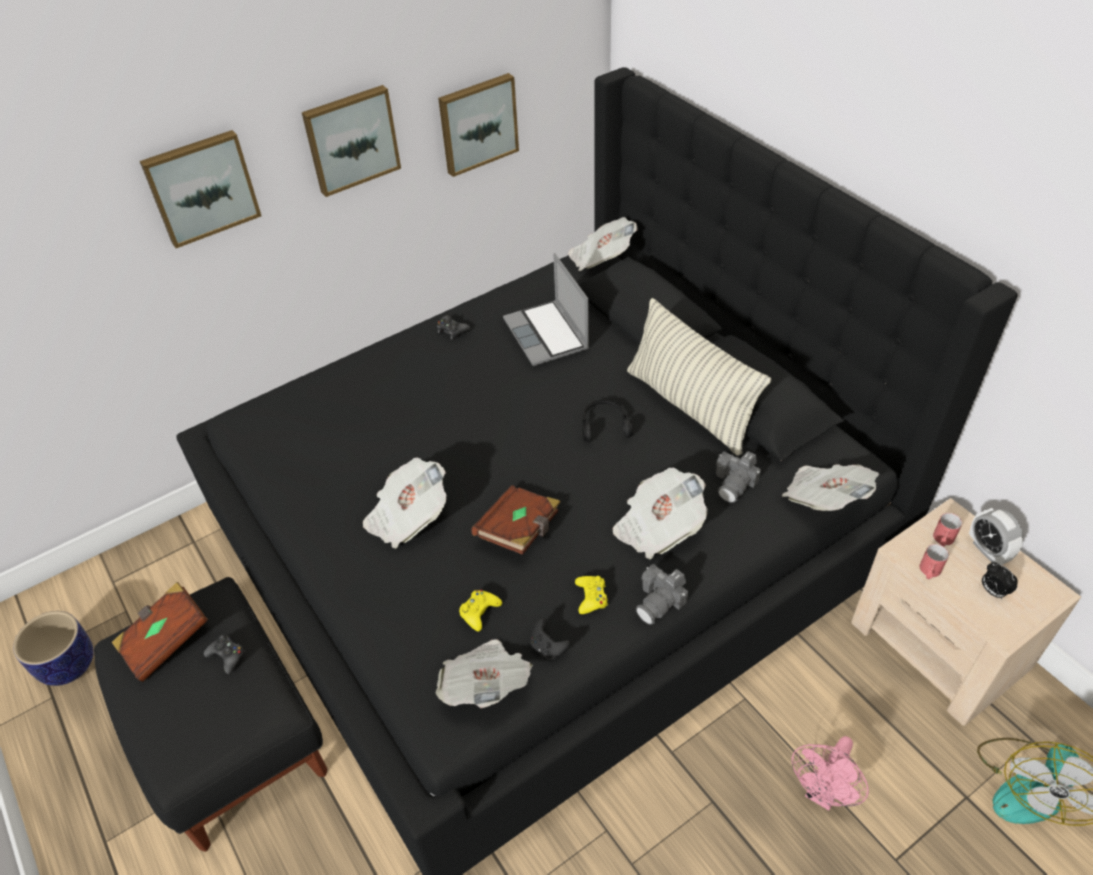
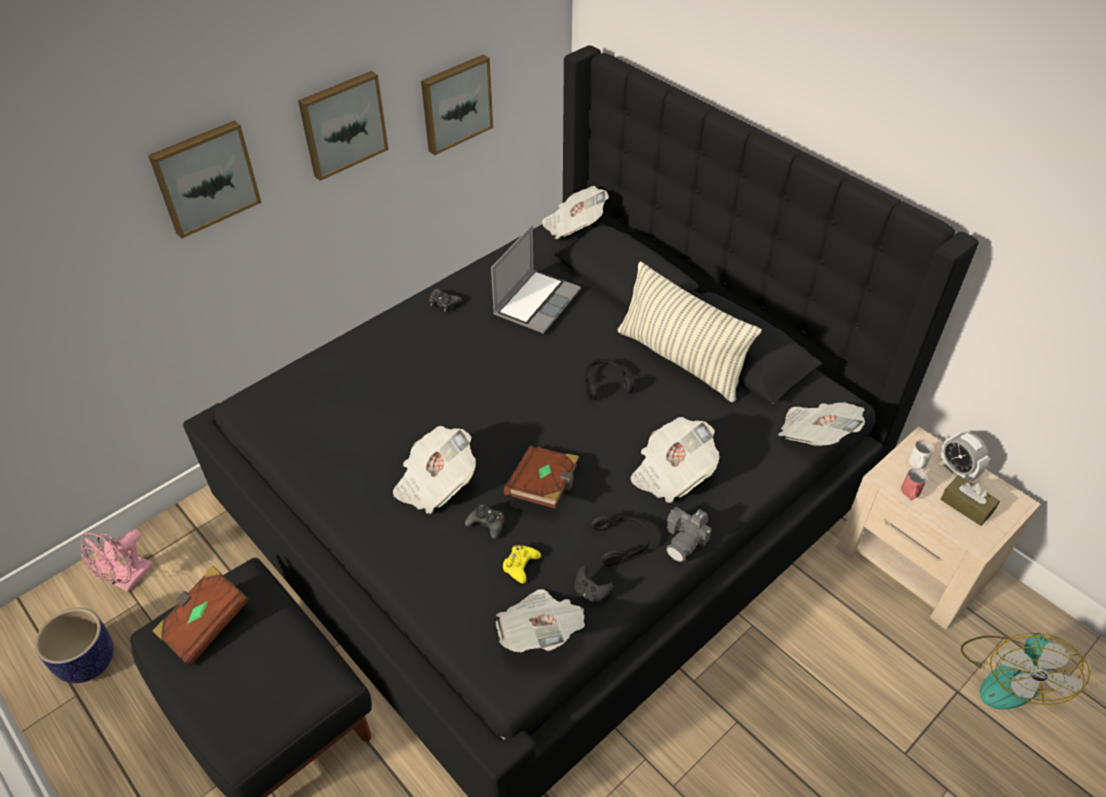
camera: 10 degrees left, 0 degrees up
(227, 656) = (271, 632): black game controller -> black game controller (487, 524)
(547, 335) = (536, 302): laptop -> laptop turned 120 degrees counterclockwise
(591, 597) = (622, 542): yellow game controller -> black headphones
(735, 483) = (734, 427): camera -> none
(822, 793) = (833, 702): pink fan -> pink fan (129, 580)
(942, 541) = (917, 465): red mug -> white mug
(992, 591) = (966, 506): alarm clock -> brown tissue box

